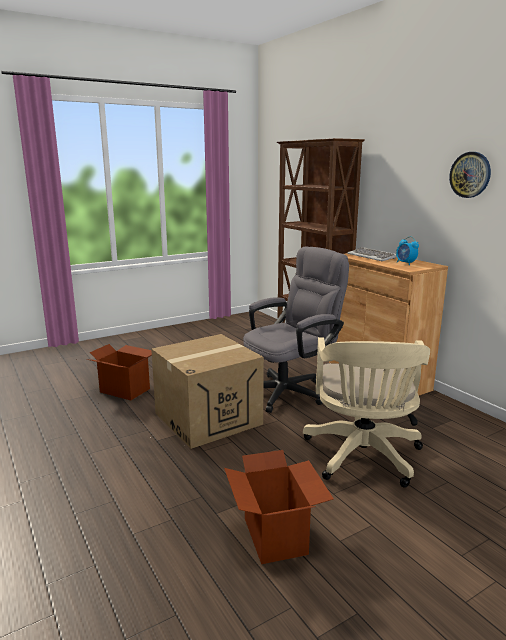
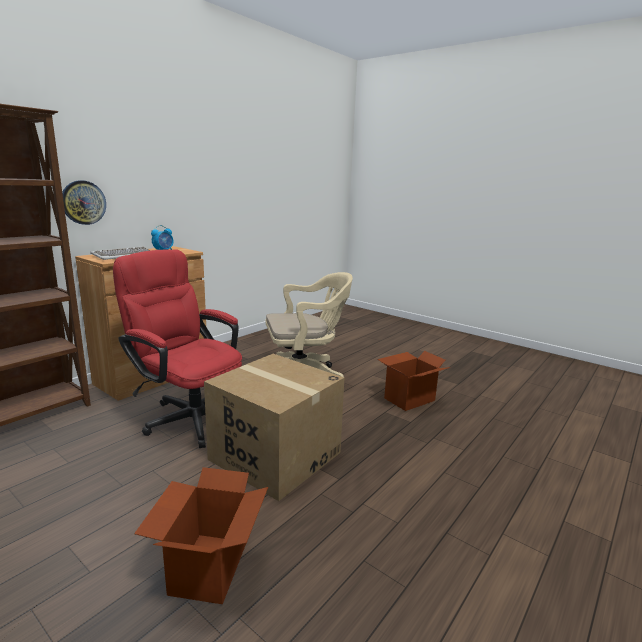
camera: 110 degrees left, 0 degrees up
(290, 390) = (188, 416): grey office chair -> red office chair
(470, 175) = (176, 166): wall clock -> wall clock (83, 202)

